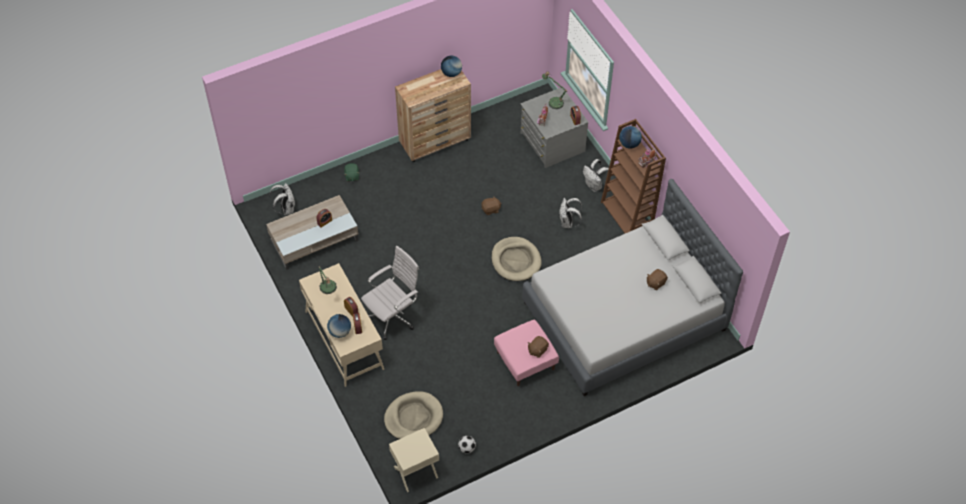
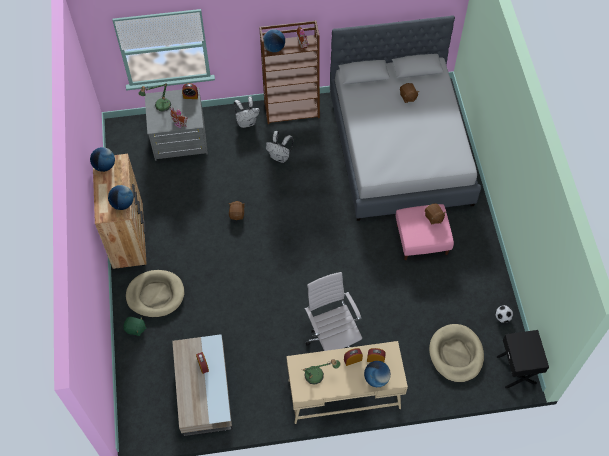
camera: 70 degrees left, 5 degrees up
(286, 209) = (149, 408): white backpack -> none
(416, 472) = (517, 369): beige nightstand -> black nightstand
(420, 97) = (122, 204): none -> globe
(516, 260) = (306, 212): beige dog bed -> beige dog bed (155, 295)

